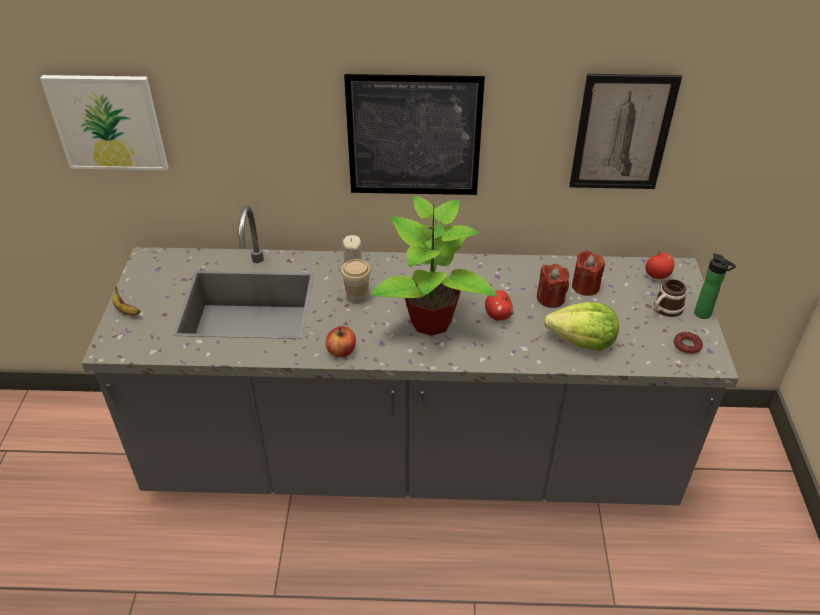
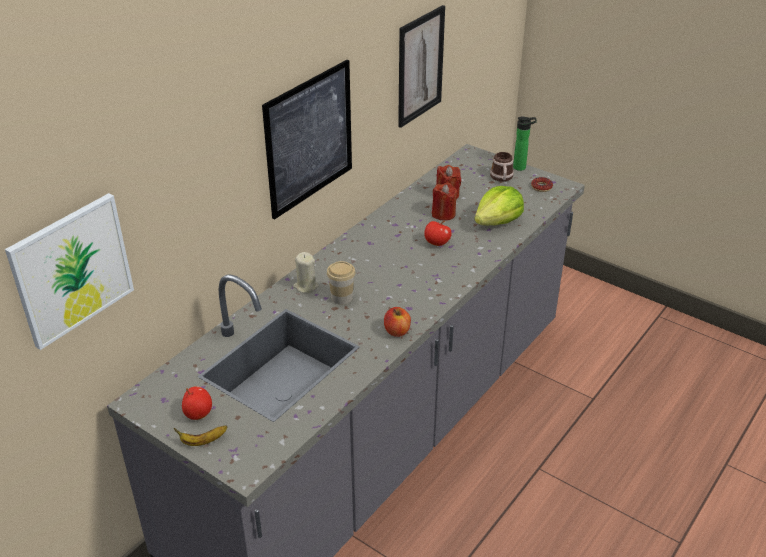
camera: 55 degrees left, 5 degrees down
(431, 322) = (411, 275): potted plant -> none
(657, 275) = (467, 164): apple -> apple (198, 413)

